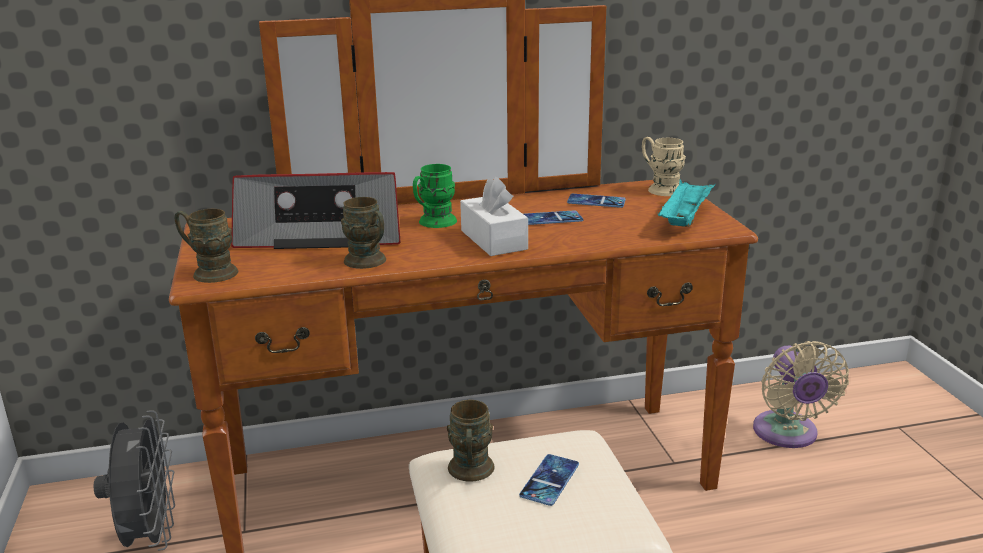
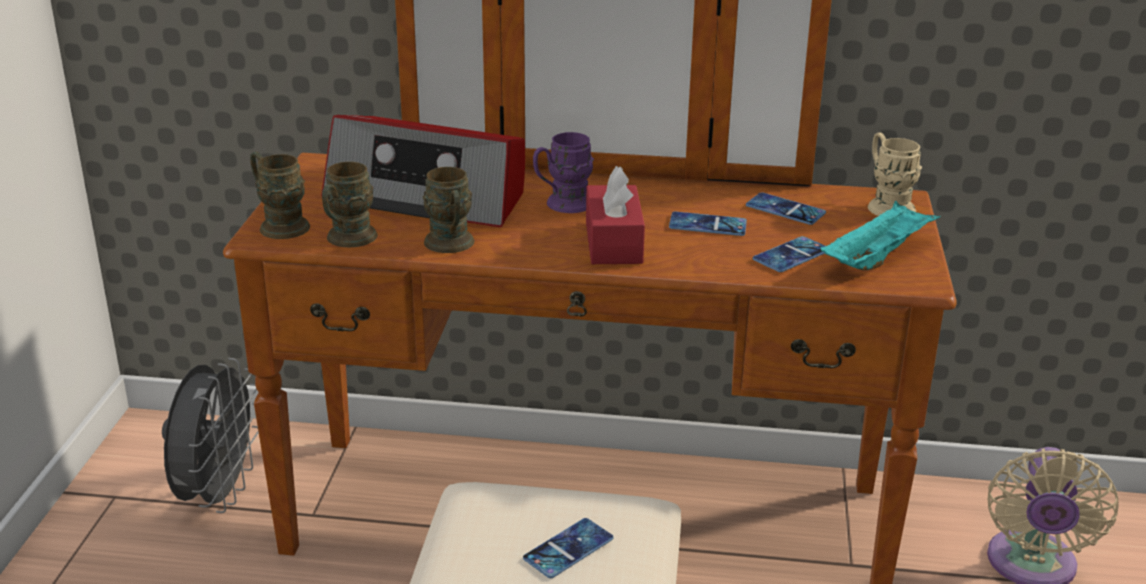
camera: 20 degrees right, 5 degrees up
(433, 223) = (562, 205): green mug -> purple mug
(471, 473) = (489, 517): brown mug -> brown mug (347, 240)
(493, 240) = (613, 242): white tissue box -> red tissue box
(627, 227) = (791, 255): none -> phone

